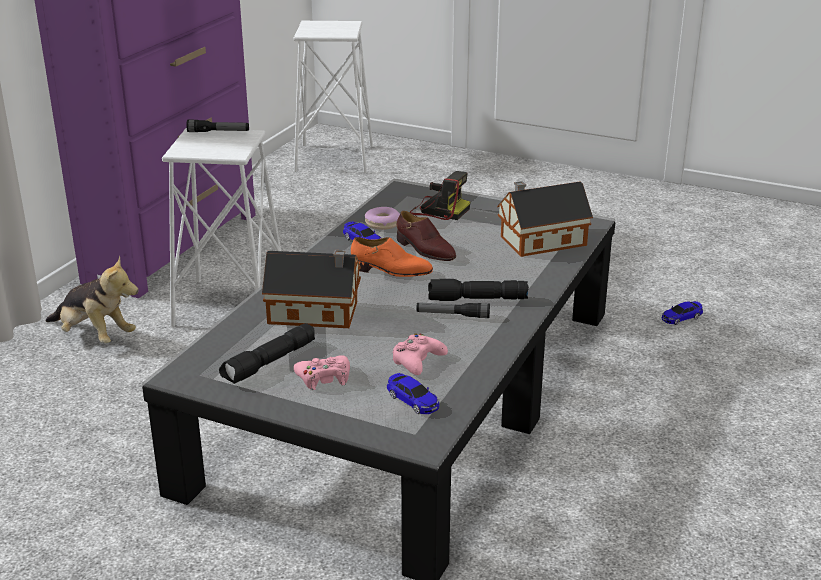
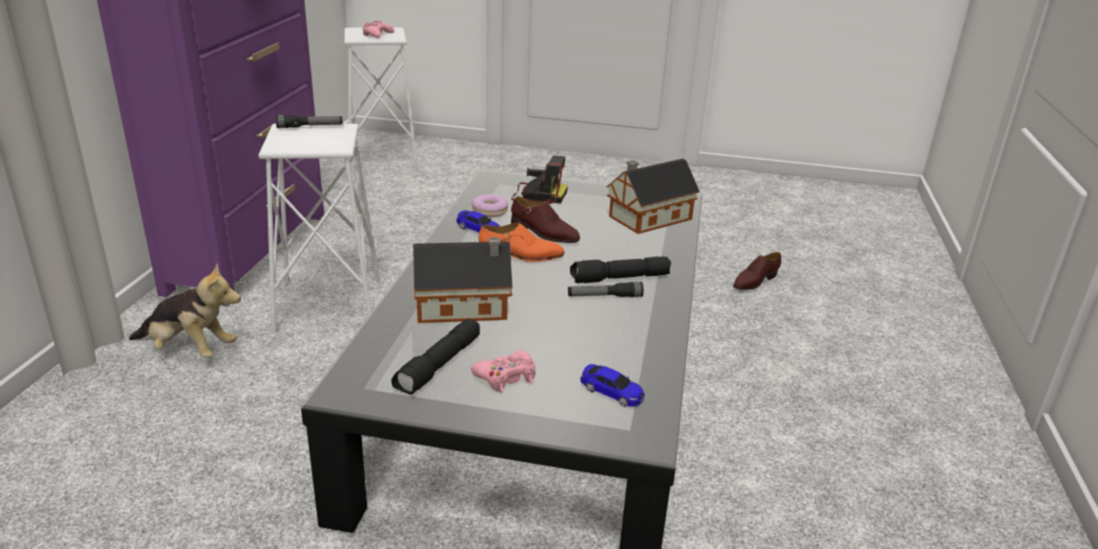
camera: 15 degrees left, 0 degrees up
(417, 360) = (594, 347): pink game controller -> pink game controller (377, 35)
(681, 318) = (754, 281): toy car -> brown shoe

